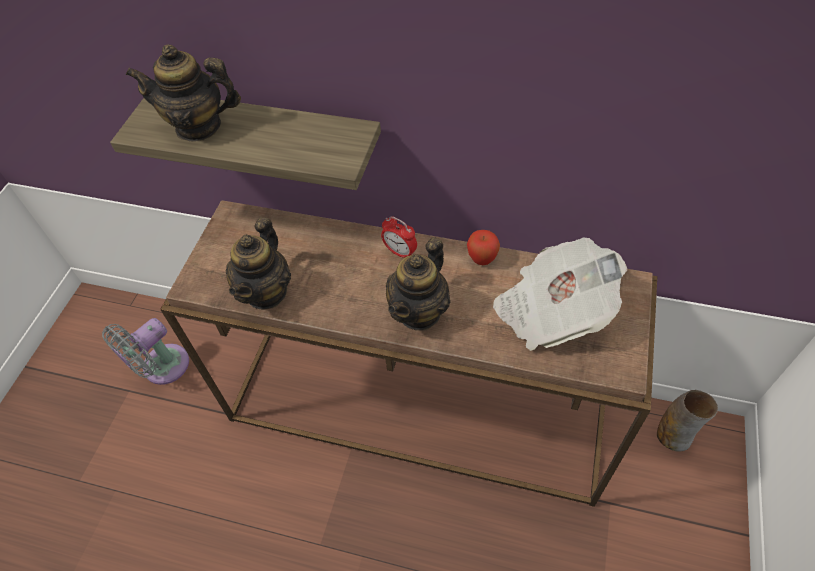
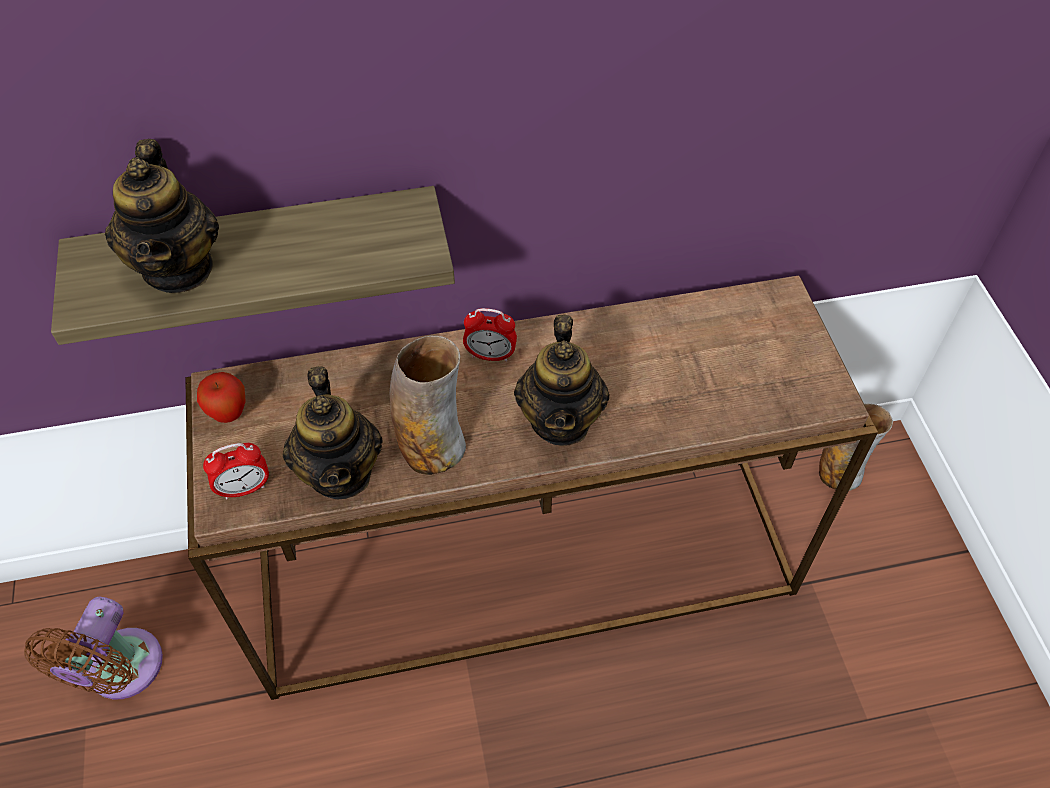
camera: 30 degrees left, 0 degrees up
(161, 368) = (120, 672): grey fan -> brown fan
(198, 126) = (179, 267): teapot -> teapot turned 75 degrees counterclockwise
(208, 280) = (244, 488): none -> alarm clock
(329, 297) = (432, 447): none -> vase
(482, 259) = (598, 328): apple -> apple (229, 413)
(552, 311) = (716, 360): newspaper -> none

